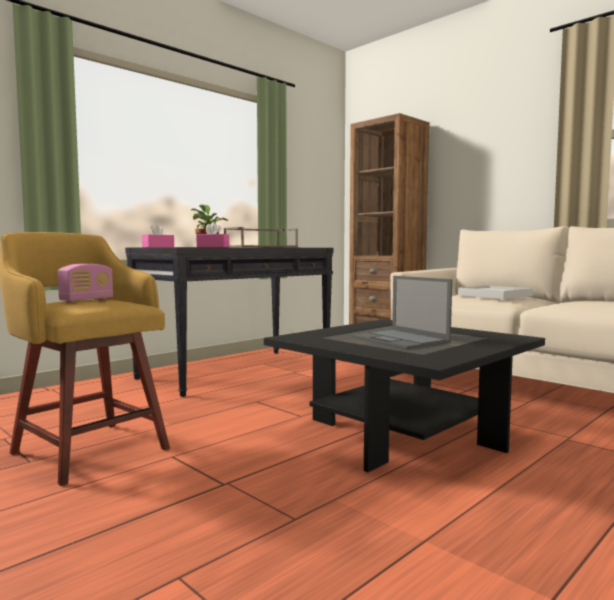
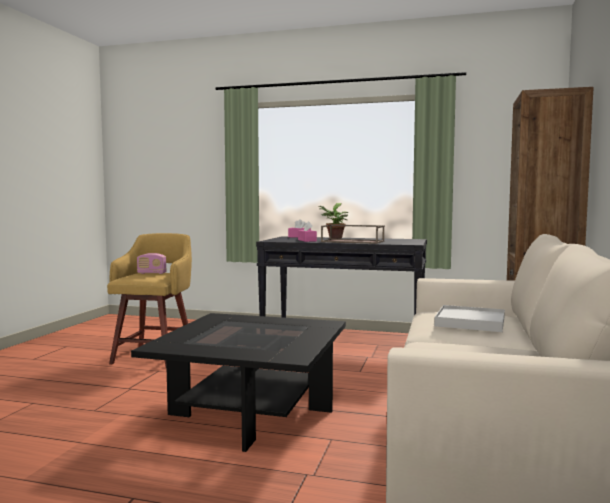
camera: 60 degrees right, 0 degrees up
(400, 340) = (236, 334): laptop -> none

